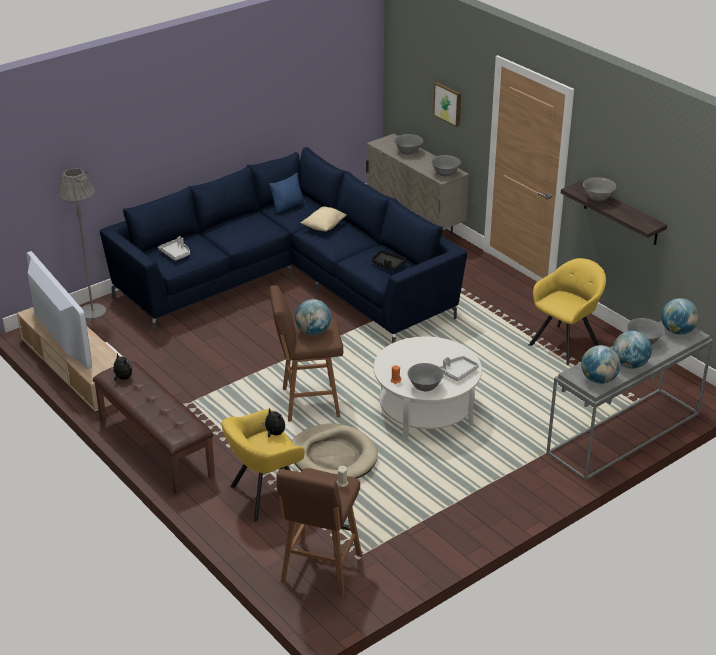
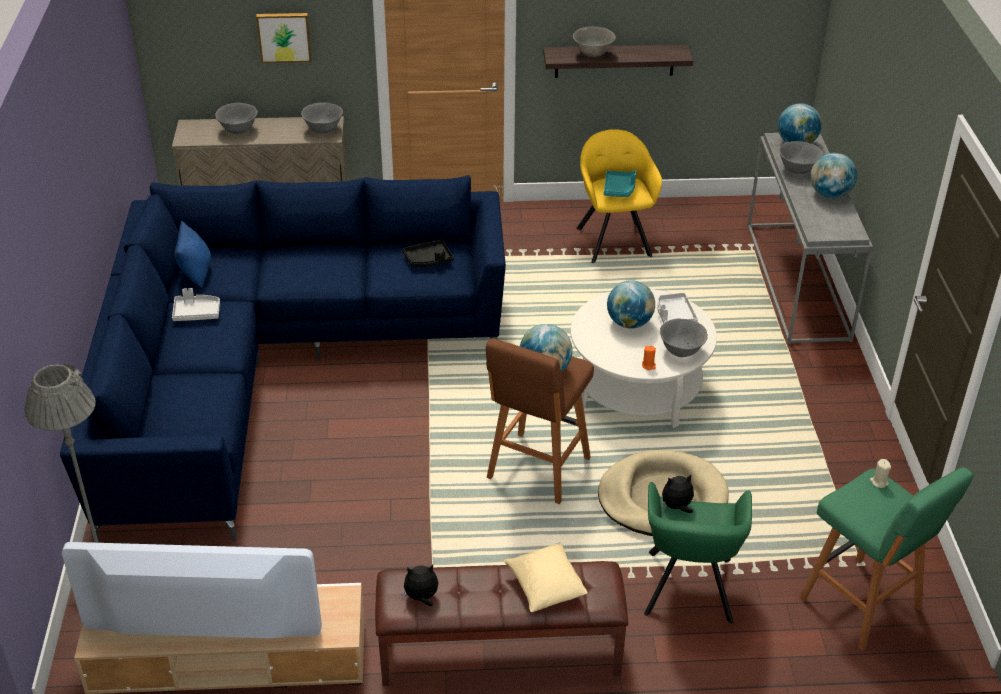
camera: 55 degrees left, 5 degrees up
(176, 253) = (185, 414): grey tray -> grey tray (196, 313)
(264, 495) = (688, 591): yellow armchair -> green armchair
(320, 570) = (863, 606): brown stool -> green stool
(324, 227) = (282, 268): beige pillow -> beige pillow (545, 588)
(563, 301) = (619, 189): none -> turquoise tray
(598, 380) = (840, 224): globe -> globe (629, 323)

